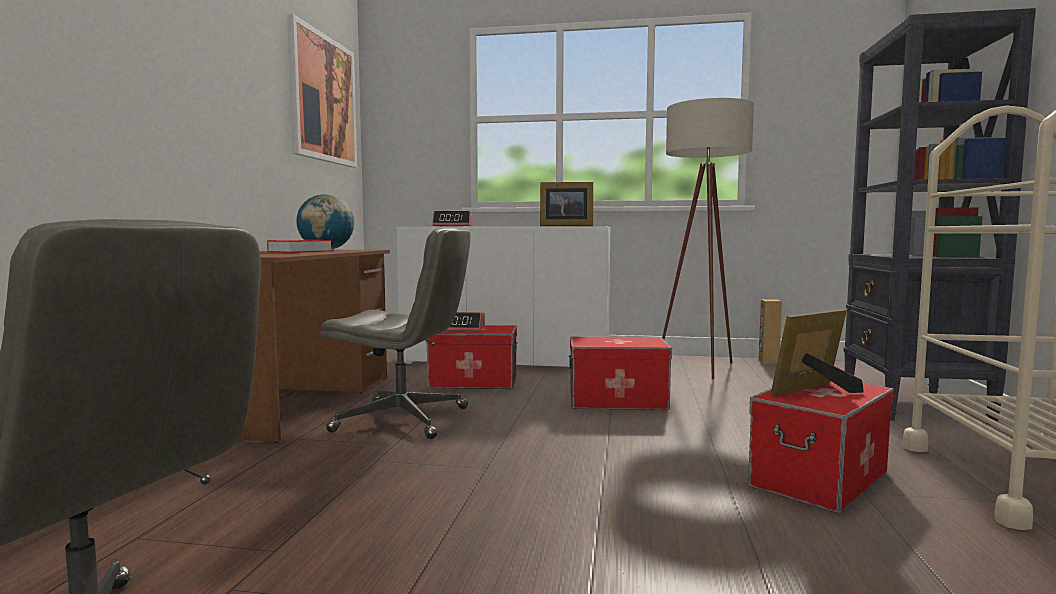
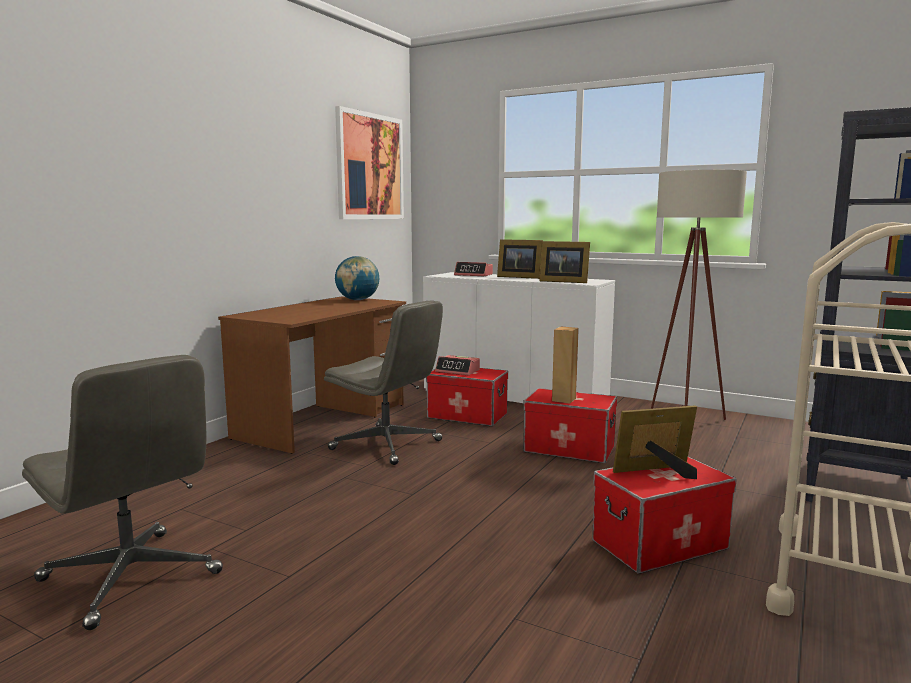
camera: 20 degrees right, 5 degrees up
(300, 251) = (329, 306): book -> none
(507, 226) = (518, 277): none -> picture frame
(768, 361) = (767, 421): brown speaker -> brown speaker (563, 399)

